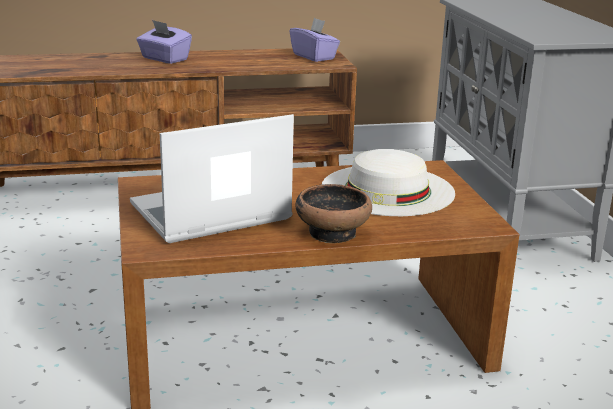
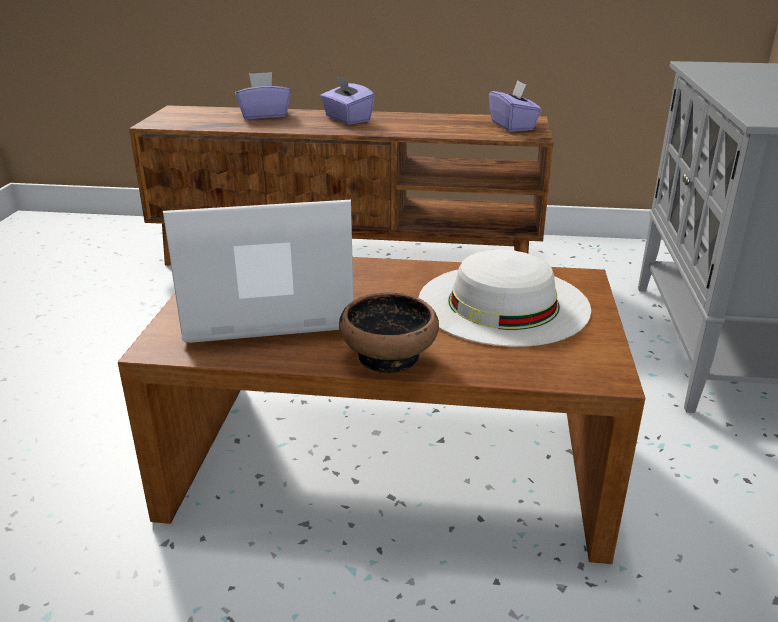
camera: 20 degrees right, 5 degrees up
(81, 60) = (264, 115): none -> purple tissue box

